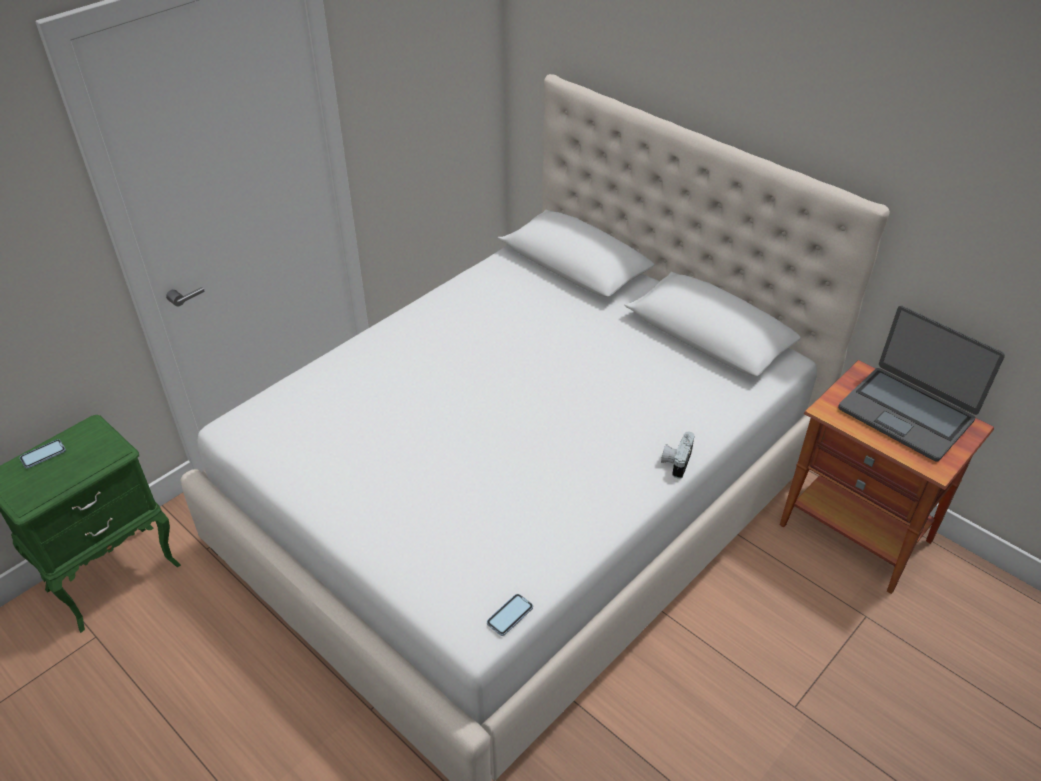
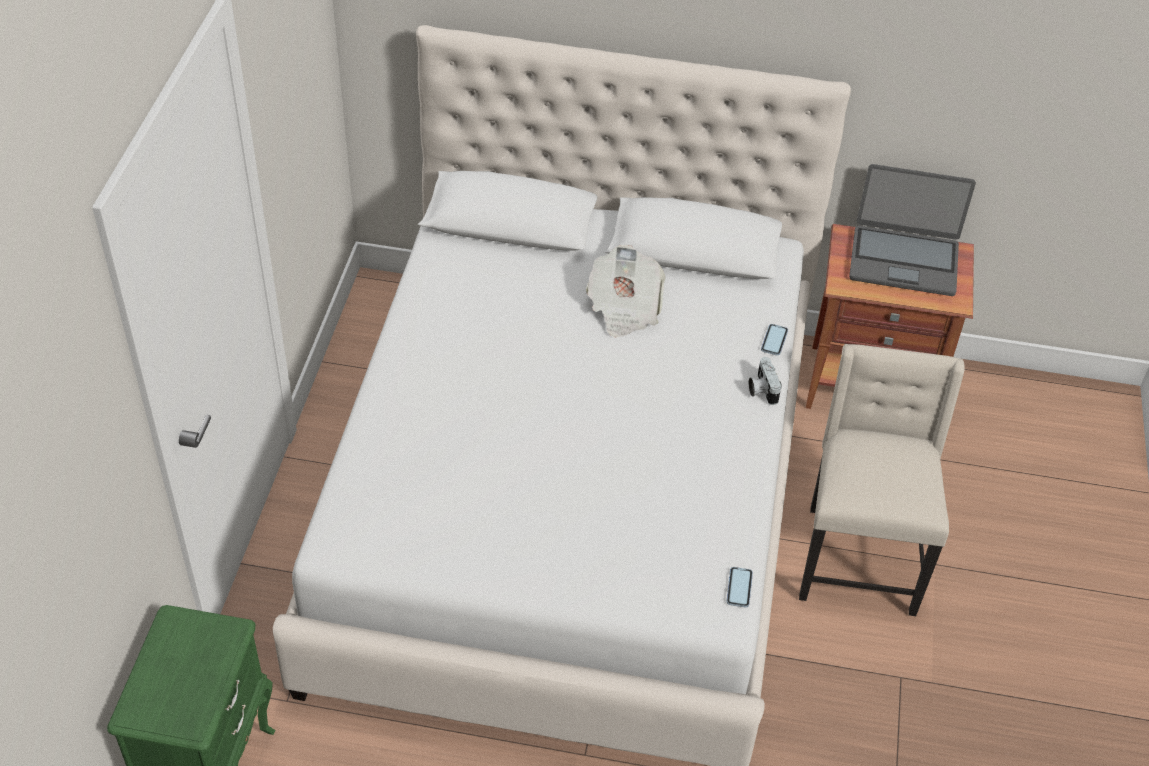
camera: 35 degrees left, 5 degrees up
(43, 455) = (155, 672): phone -> phone (774, 340)
(610, 353) = (624, 308): none -> newspaper
(735, 672) = (858, 557): none -> beige chair

